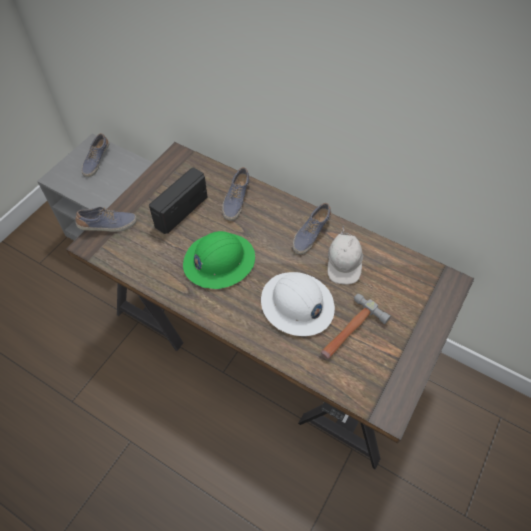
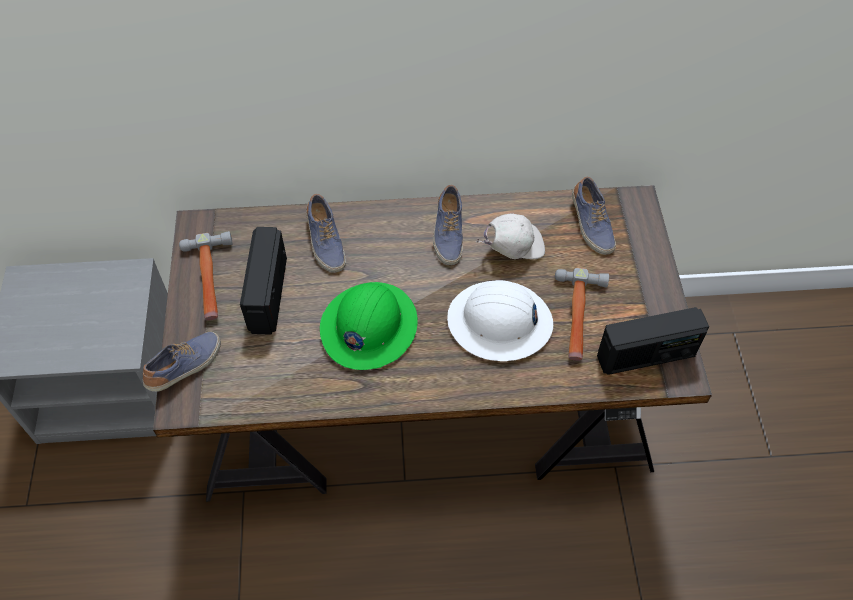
camera: 35 degrees left, 0 degrees up
(96, 161) = (49, 301): shoe -> shoe (590, 224)
(159, 187) = (210, 280): none -> hammer
(343, 264) = (512, 247): white cap -> white cap turned 75 degrees counterclockwise
(375, 384) = (646, 355): none -> radio

